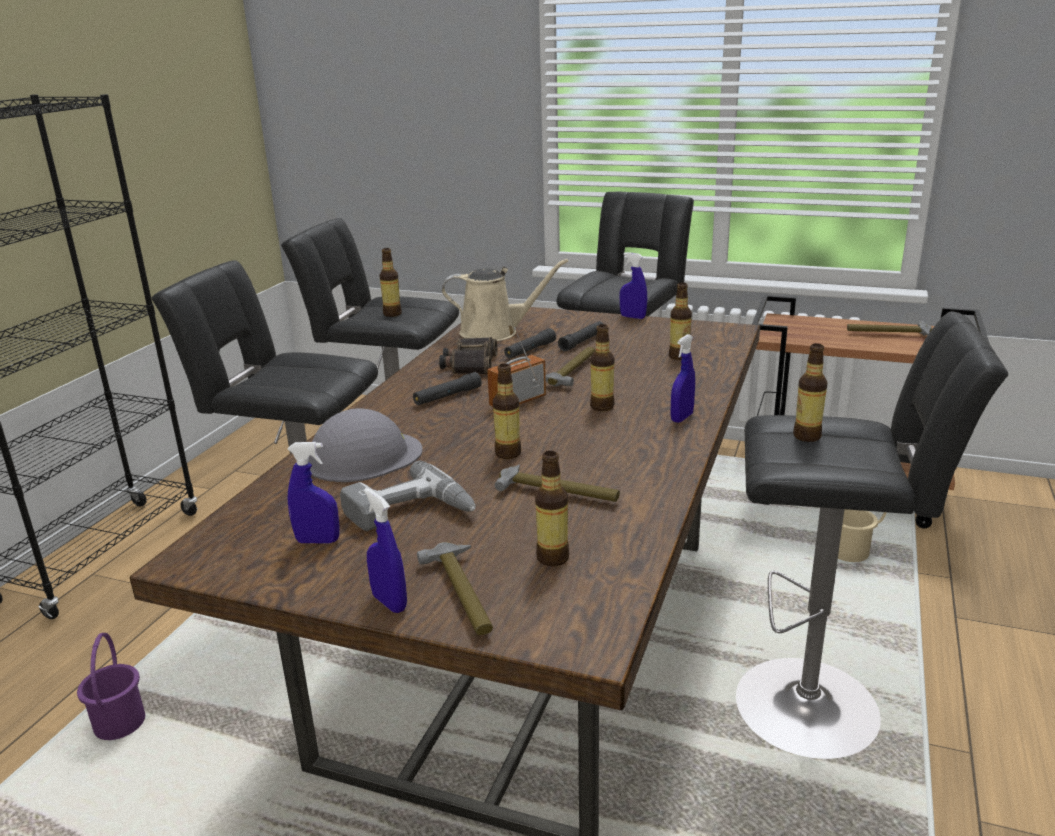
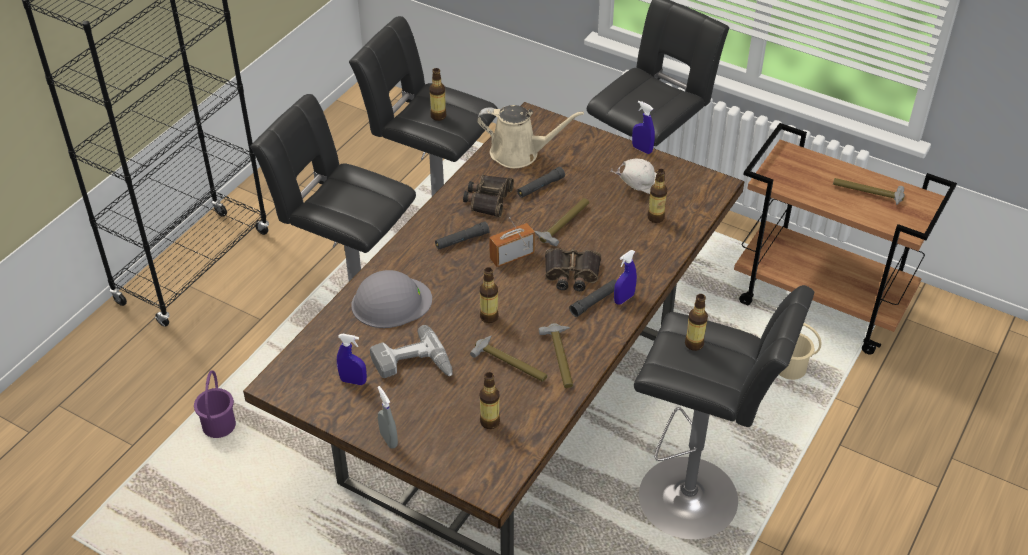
camera: 10 degrees right, 20 degrees up
(389, 602) = (388, 439): blue spray bottle -> grey spray bottle
(462, 595) = (430, 441): hammer -> hammer (560, 359)
(582, 341) = (586, 181): black flashlight -> black flashlight (594, 301)
(602, 407) = (571, 274): bottle -> binoculars
(645, 339) = (639, 186): none -> white cap

